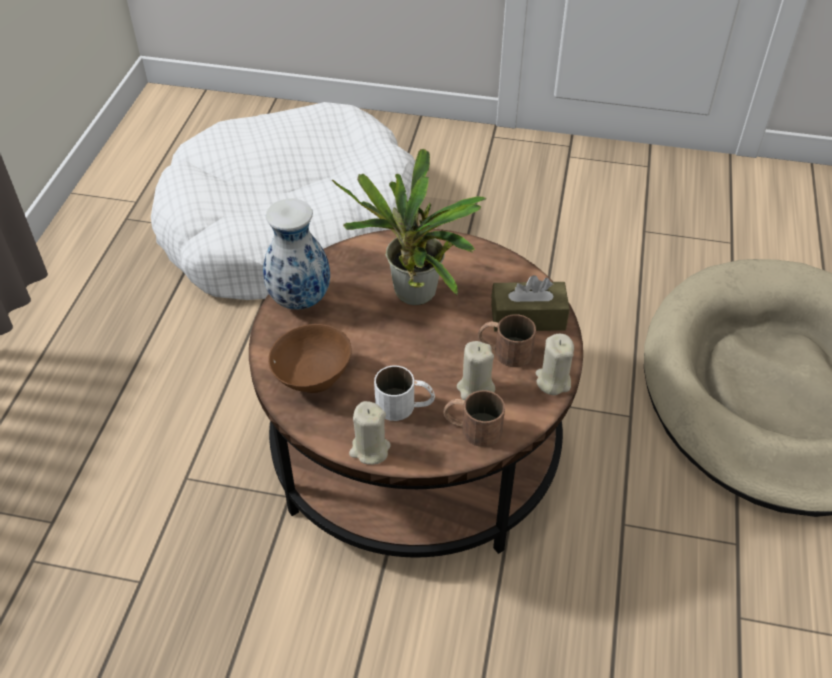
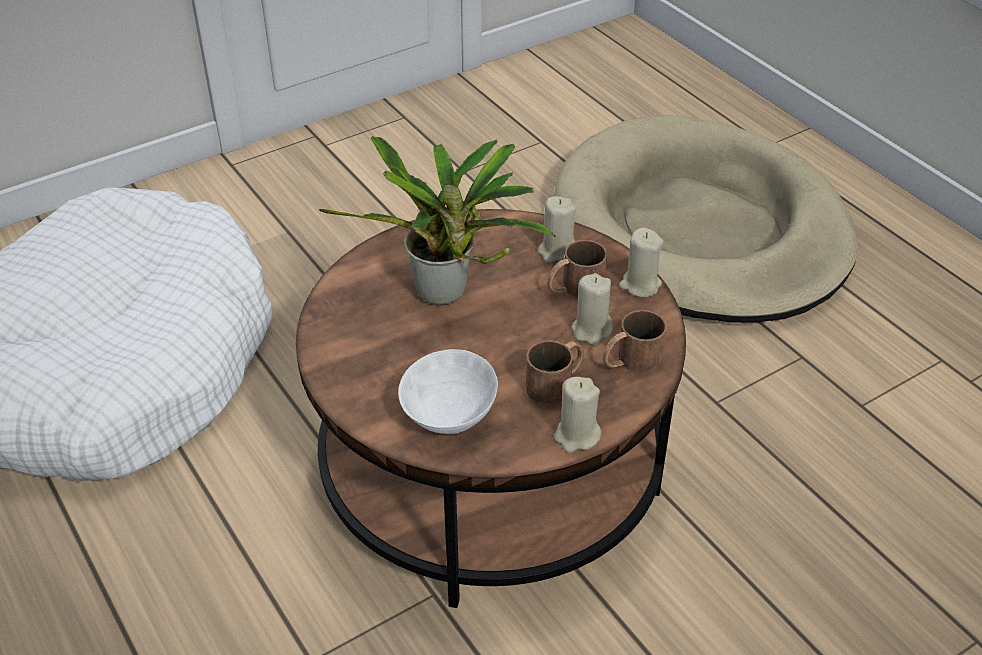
camera: 45 degrees left, 5 degrees down
(300, 301) = (345, 365): vase -> none
(312, 377) = (448, 418): brown bowl -> white bowl
(405, 405) = (556, 382): white mug -> brown mug
(528, 317) = (557, 251): brown tissue box -> beige candle

